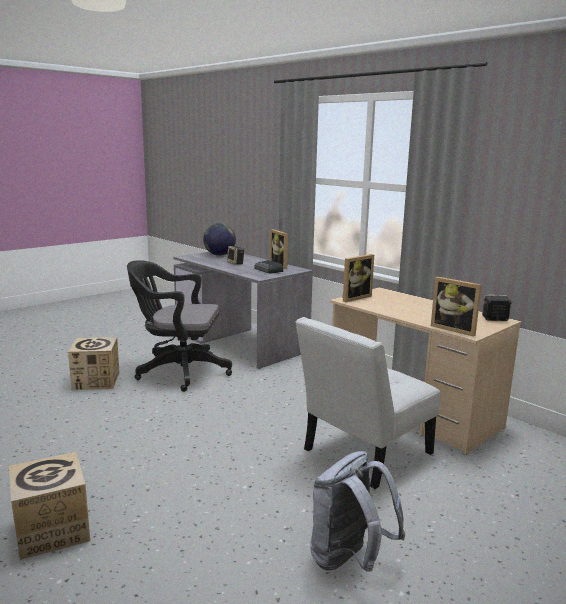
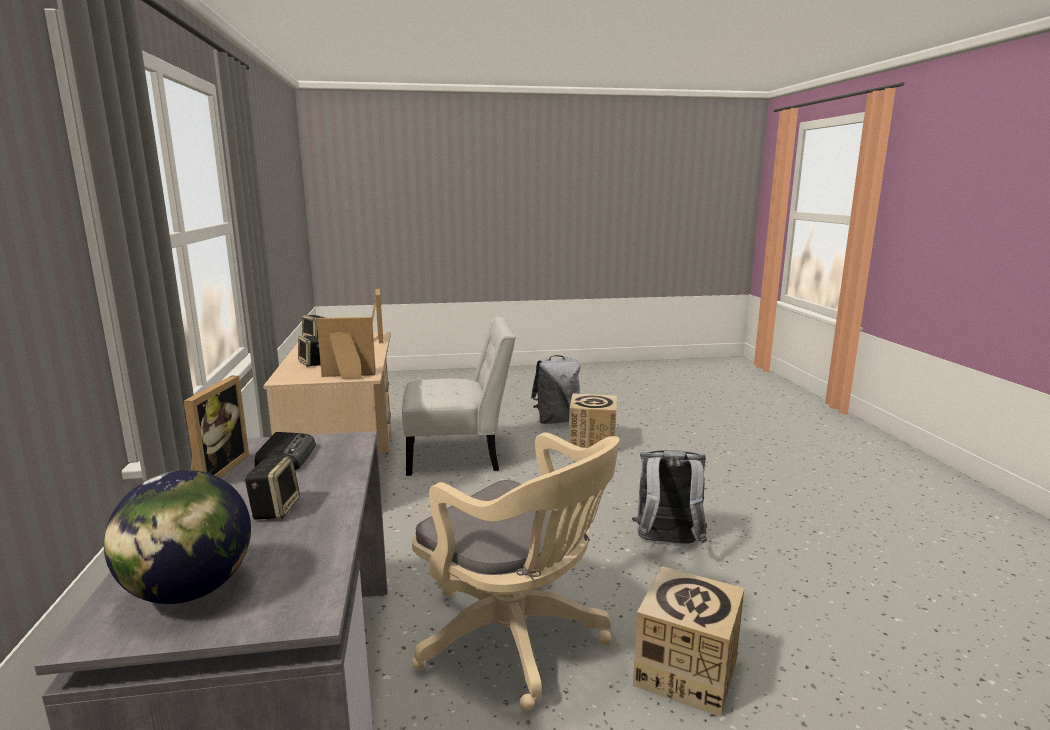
camera: 145 degrees left, 0 degrees up
(52, 530) = (737, 475): cardboard box -> cardboard box (592, 443)
(119, 431) = (667, 544): none -> grey backpack
(178, 371) = (518, 640): black office chair -> beige office chair
(406, 301) = (312, 363): none -> speaker

